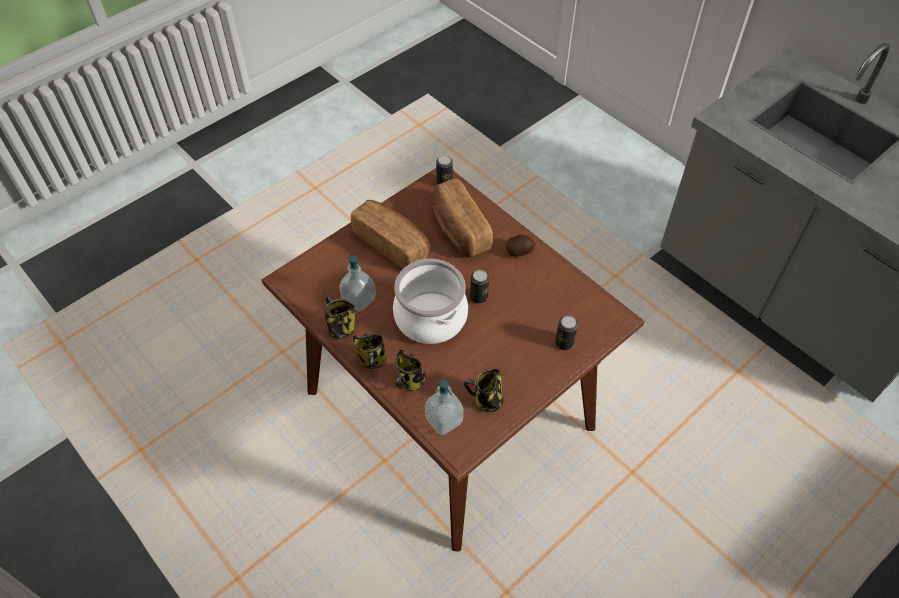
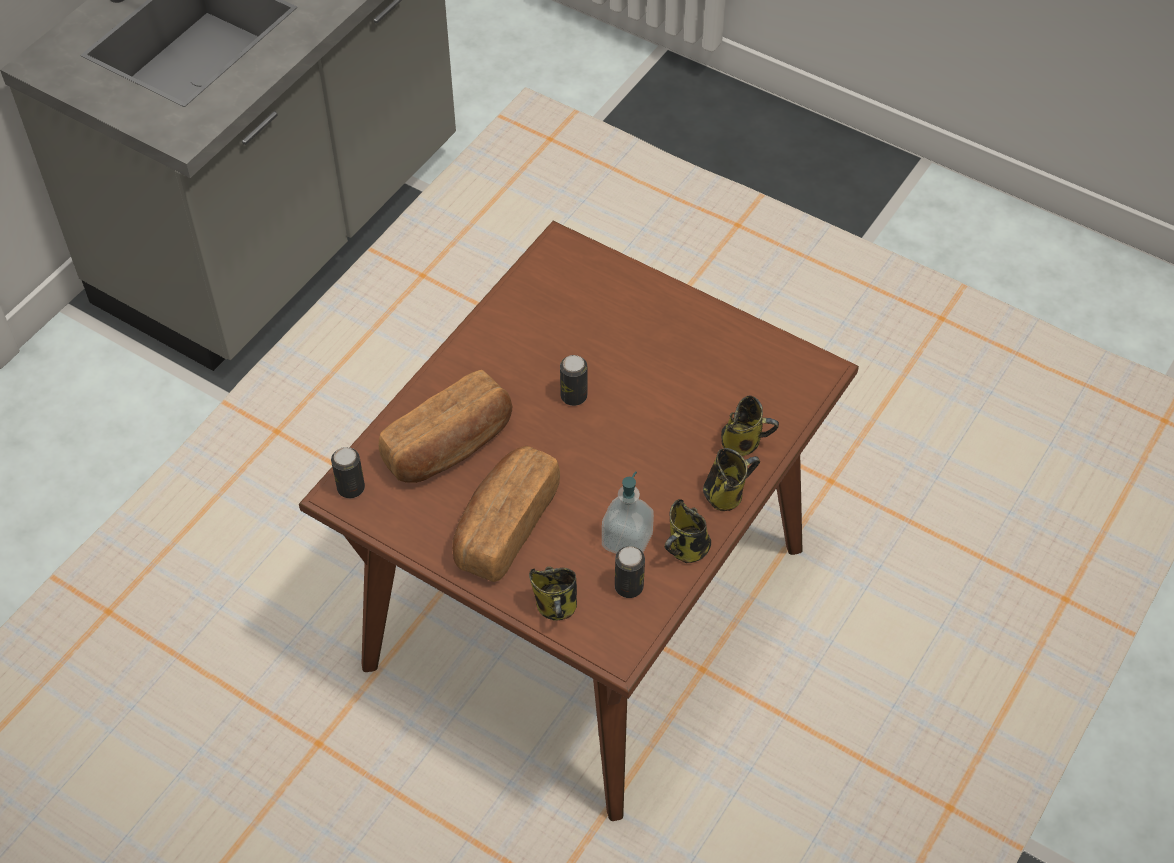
camera: 105 degrees left, 0 degrees up
(430, 318) = (629, 445): cooking pot -> none
(444, 420) = (785, 393): soap dispenser -> none
(486, 401) = (739, 356): mug -> mug (556, 607)
(520, 252) = (474, 364): potato -> none
(564, 343) = (620, 292): can -> can (629, 586)

